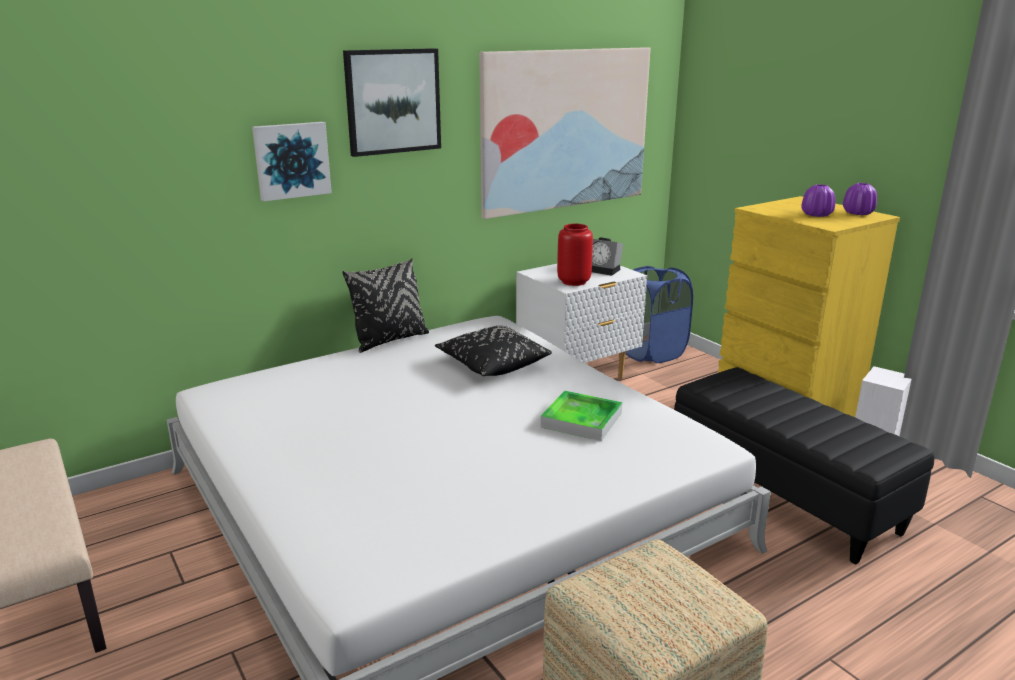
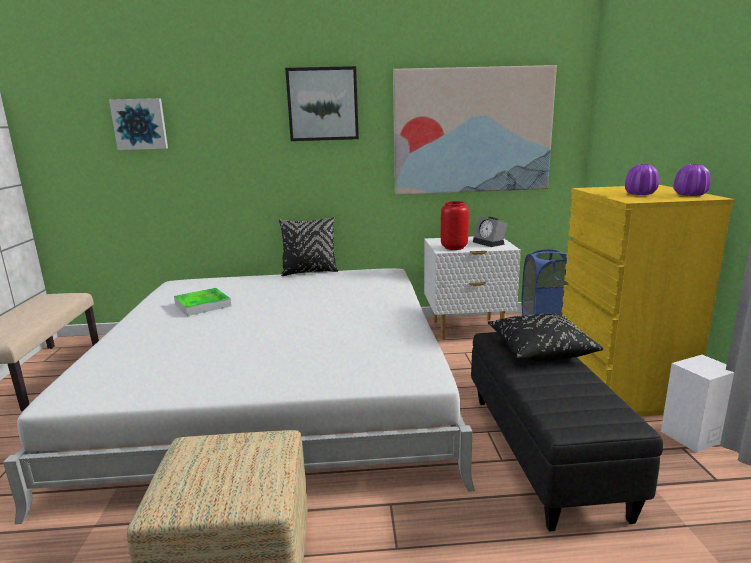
camera: 30 degrees right, 5 degrees down
(291, 160) = (249, 141): picture -> picture (140, 124)
(492, 365) = (348, 294): black pillow -> black pillow (540, 350)
(581, 420) = (354, 337): tray -> tray (202, 305)

